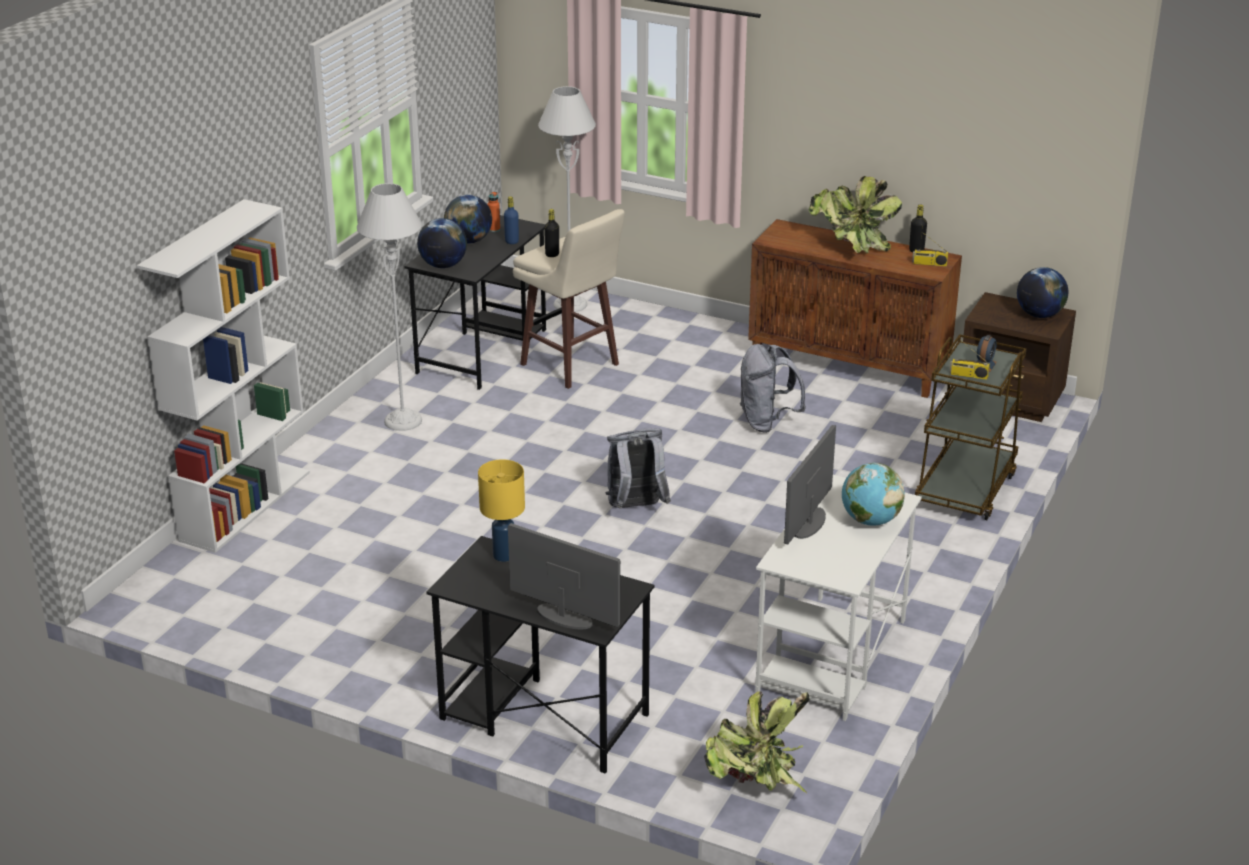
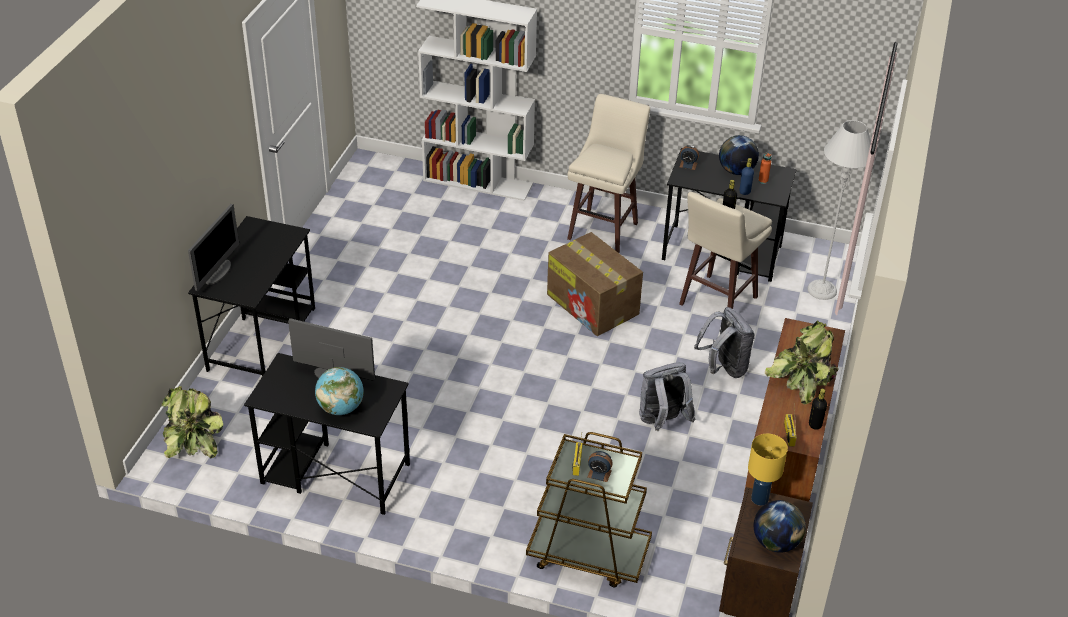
camera: 80 degrees right, 10 degrees up
(403, 421) = (604, 230): grey floor lamp -> beige stool
(443, 265) = (688, 165): globe -> alarm clock
(504, 555) = (287, 241): yellow table lamp -> yellow table lamp (760, 499)
(551, 443) = (593, 305): none -> cardboard box
(636, 508) = (513, 357): grey backpack -> grey backpack (724, 368)
(831, 657) = (334, 474): white desk -> black desk

